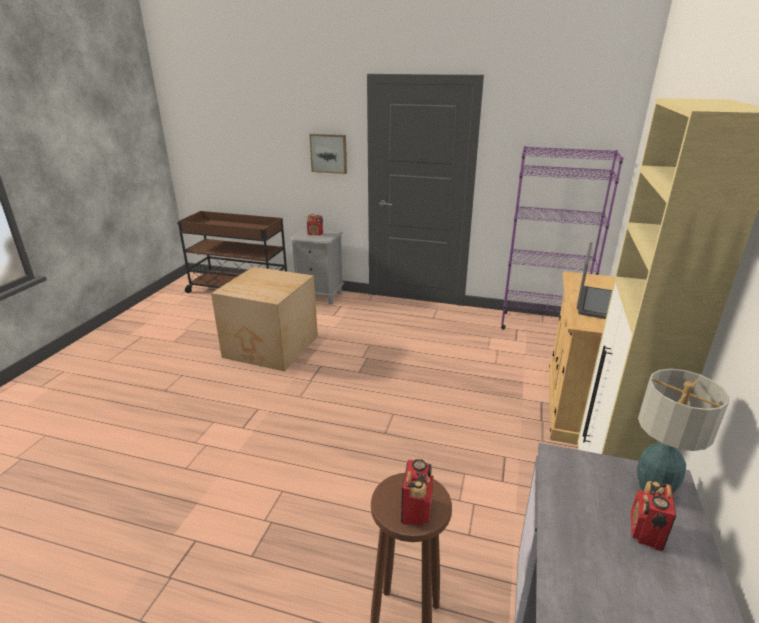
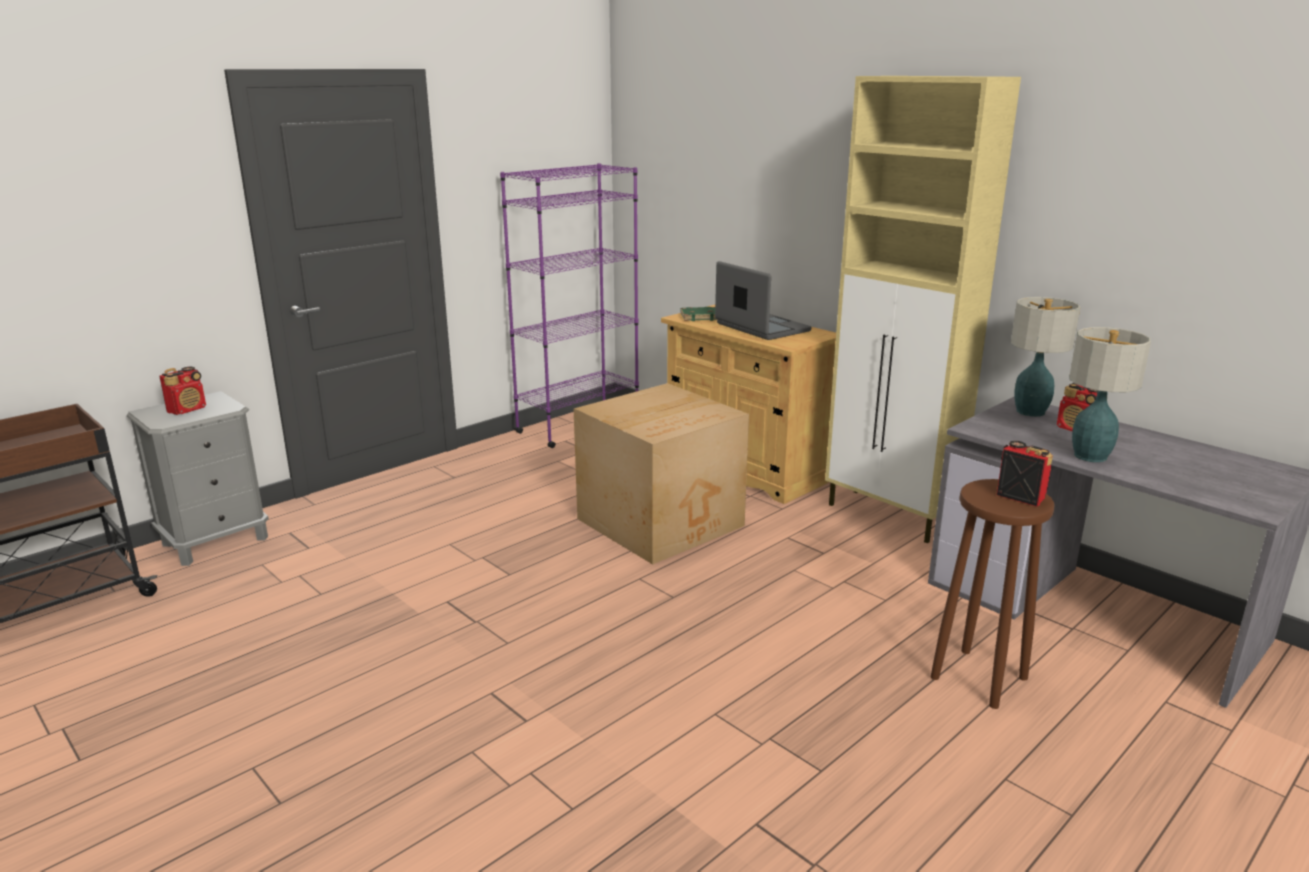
camera: 60 degrees left, 5 degrees down
(271, 347) = (316, 635): cardboard box -> cardboard box (663, 522)
(329, 153) = (164, 235): picture -> none
(576, 552) = (1091, 456): none -> table lamp
(587, 281) = (700, 317): none -> green book

